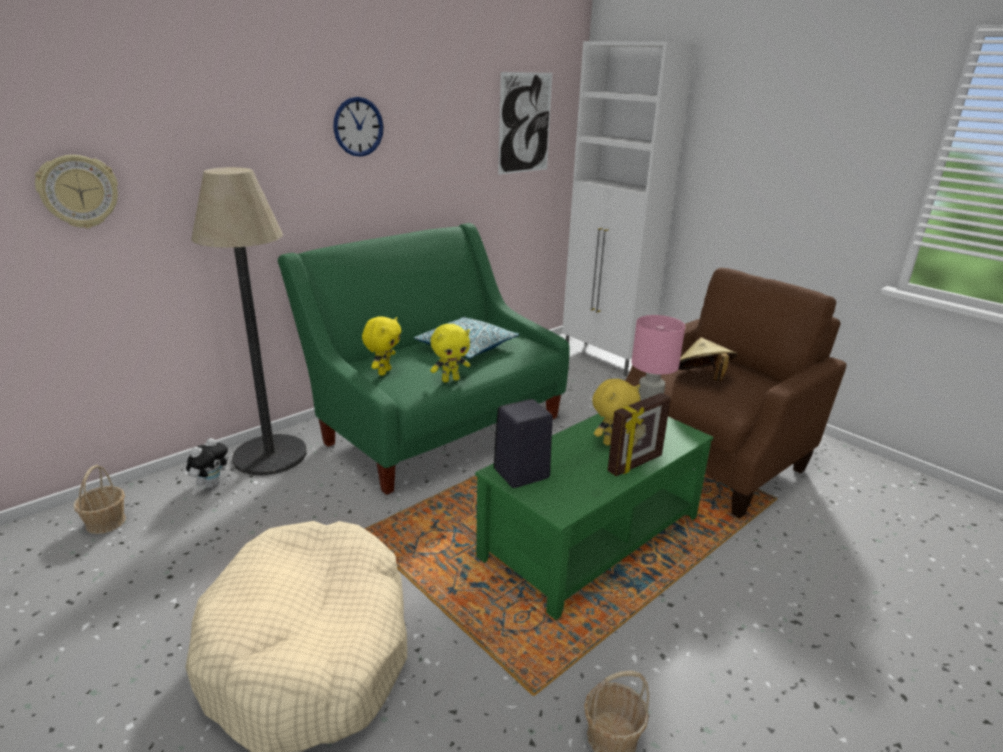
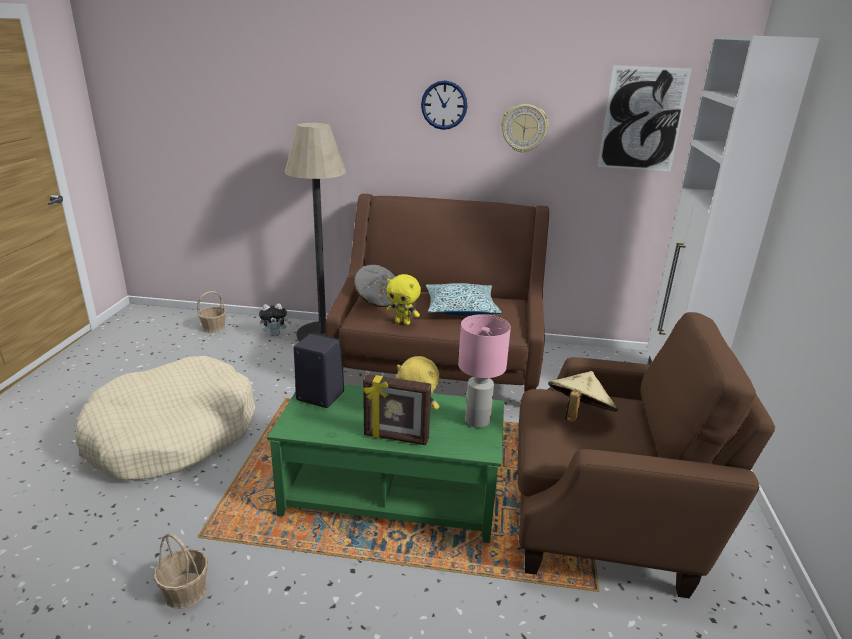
camera: 50 degrees right, 0 degrees up
(78, 191) = (244, 126): wall clock -> wall clock (524, 128)
(383, 372) = (377, 300): yellow plush toy -> grey hat
(435, 424) = (438, 366): green sofa -> brown sofa

